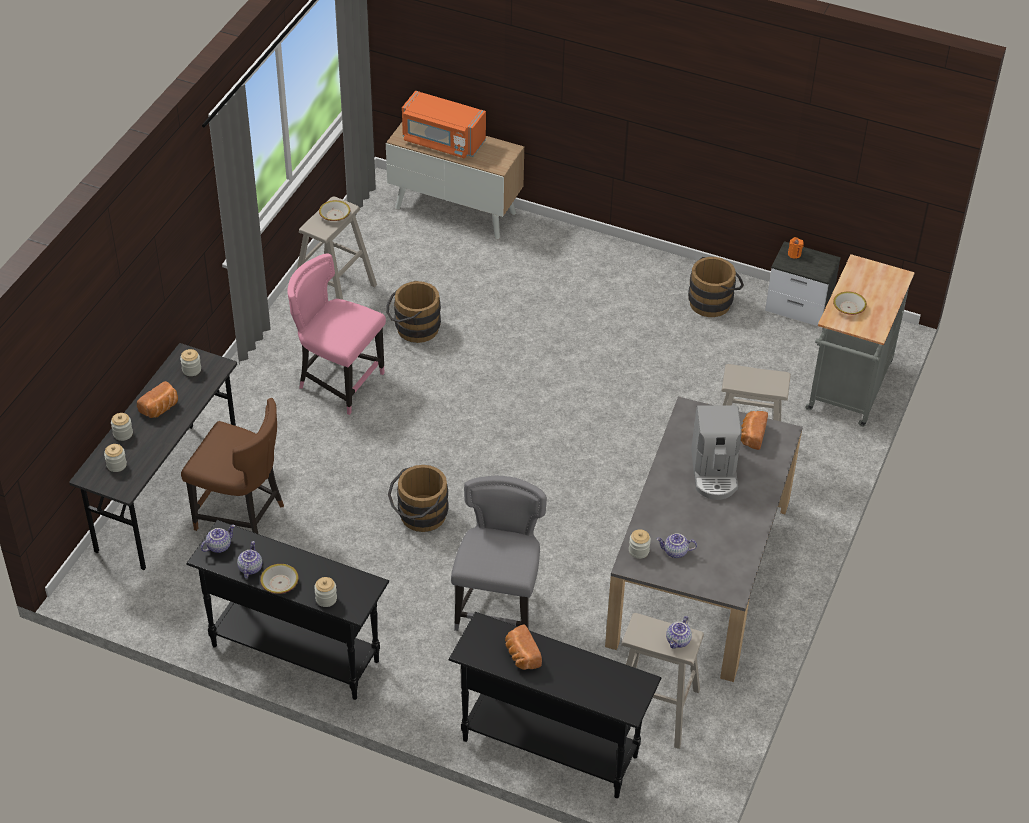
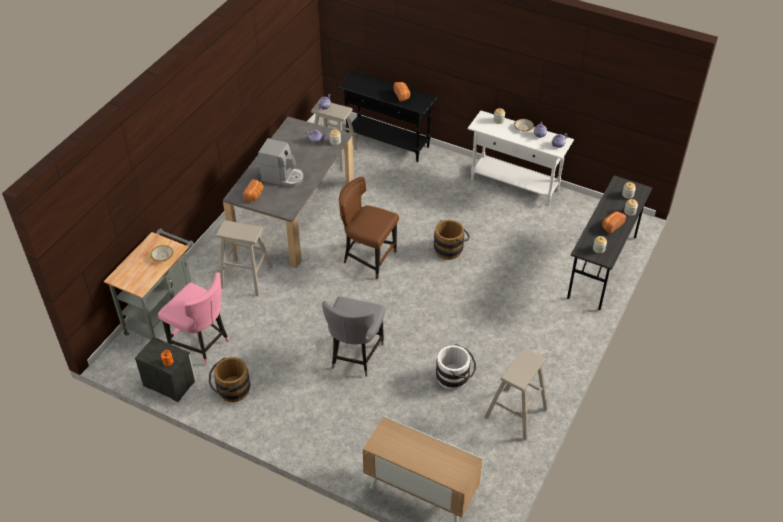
camera: 175 degrees left, 0 degrees up
(242, 516) = (555, 253): brown chair -> brown chair (368, 258)
(295, 652) = (514, 185): black console table -> white console table
(335, 215) = (519, 369): bowl -> none
(339, 382) = (505, 337): pink chair -> pink chair (201, 344)
(413, 328) = (455, 377): brown bucket -> white bucket
(443, 141) = (433, 457): orange microwave -> none
(499, 608) = (407, 201): grey chair -> grey chair (355, 356)
(714, 473) = (283, 177): coffee machine -> coffee machine turned 105 degrees clockwise

